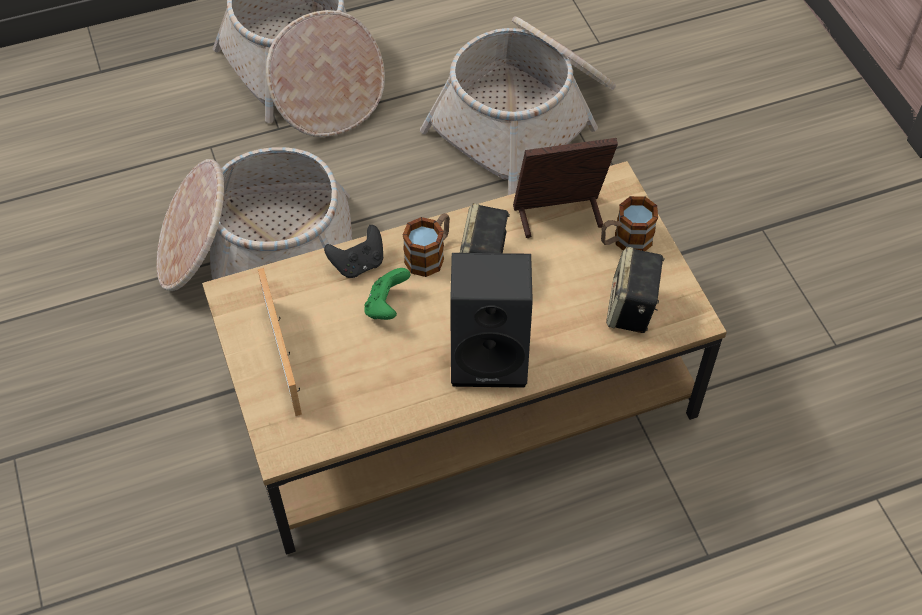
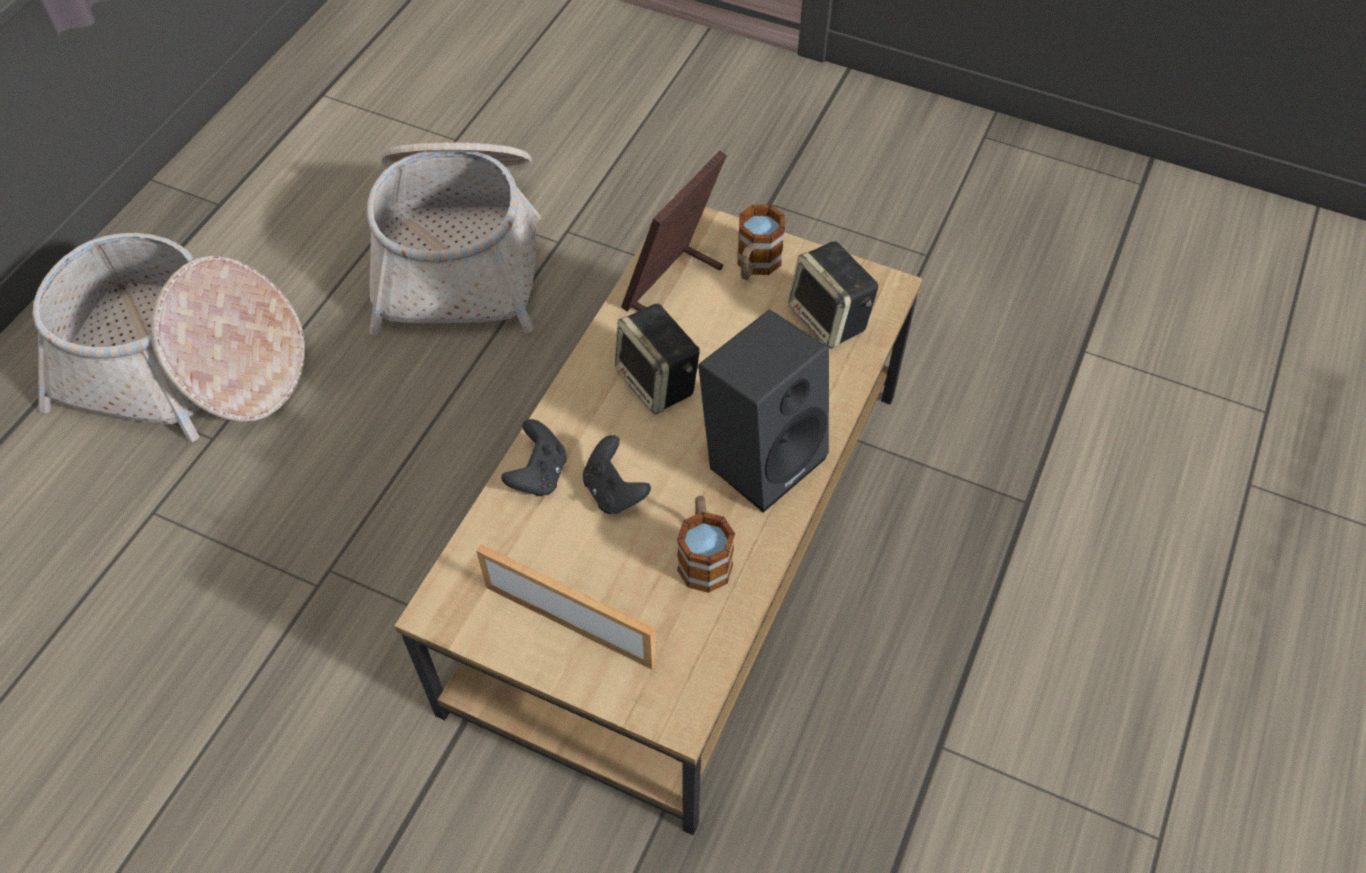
camera: 45 degrees left, 0 degrees up
(258, 253) = (332, 577): basket -> none
(386, 306) = (614, 491): green game controller -> black game controller
(430, 255) = (597, 411): mug -> mug (703, 556)

